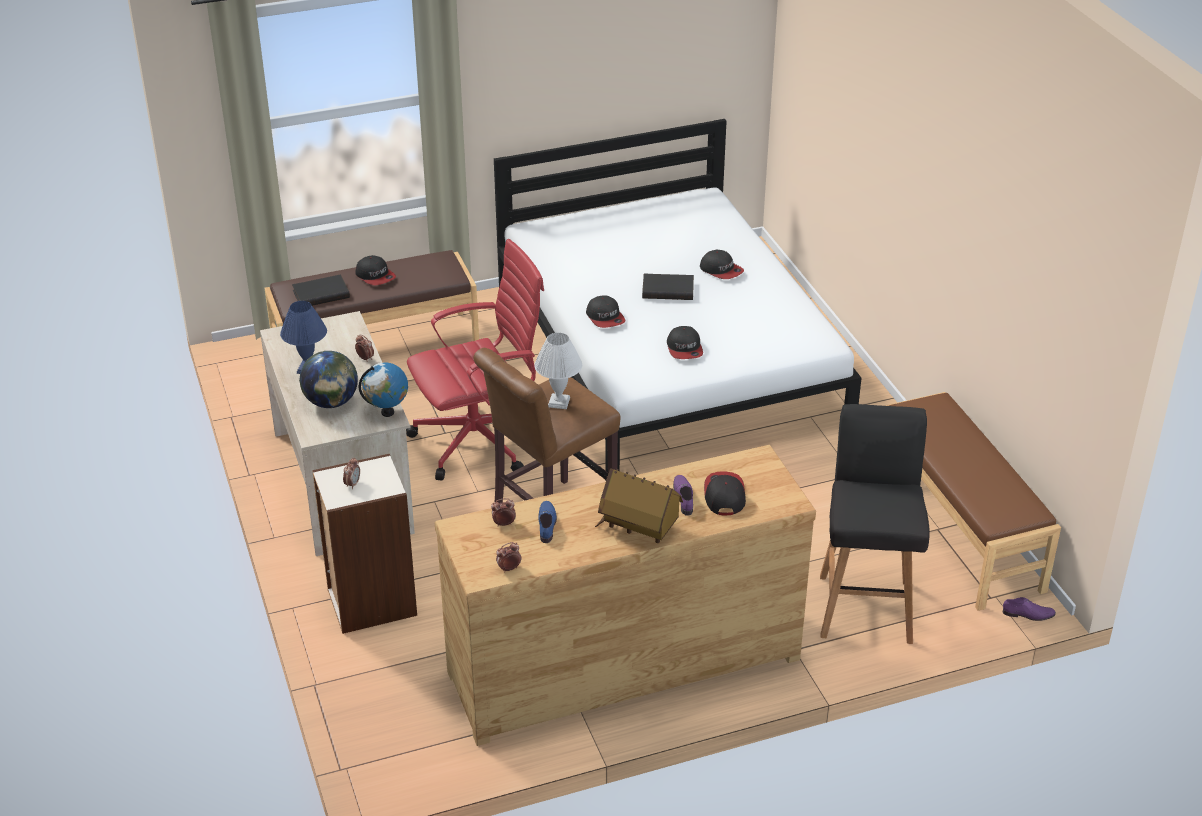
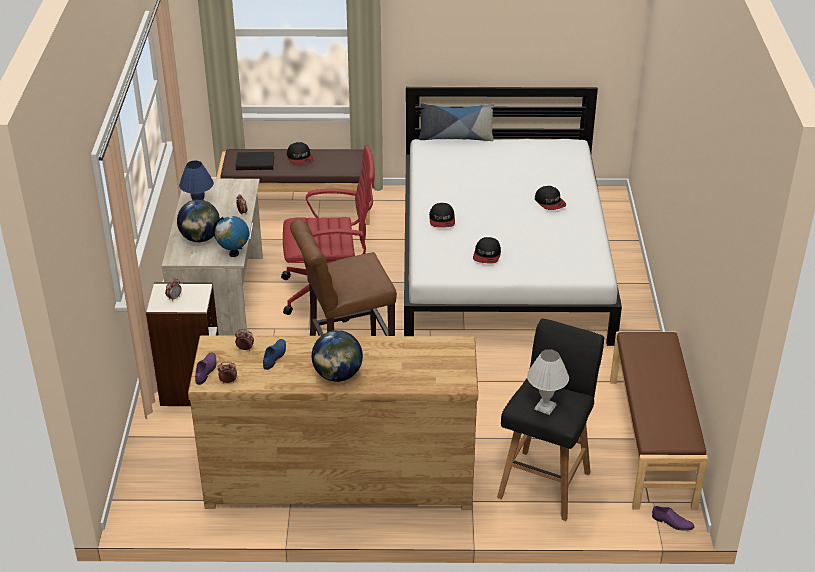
camera: 20 degrees right, 0 degrees up
(558, 402) = (354, 272): white table lamp -> white table lamp (545, 406)
(560, 213) = (456, 137): none -> pillow
(639, 529) = (337, 375): toy house -> globe
(668, 289) = (501, 208): black book -> none
(684, 497) = (385, 360): purple shoe -> purple shoe (206, 370)
(724, 495) = (415, 366): cap -> none

